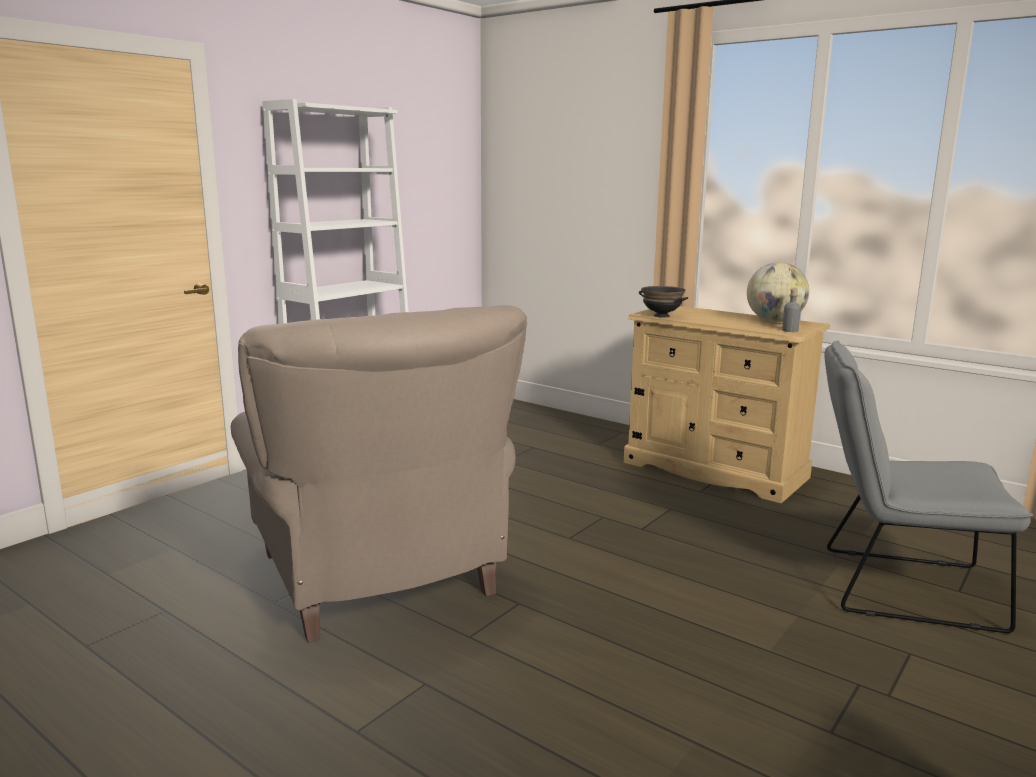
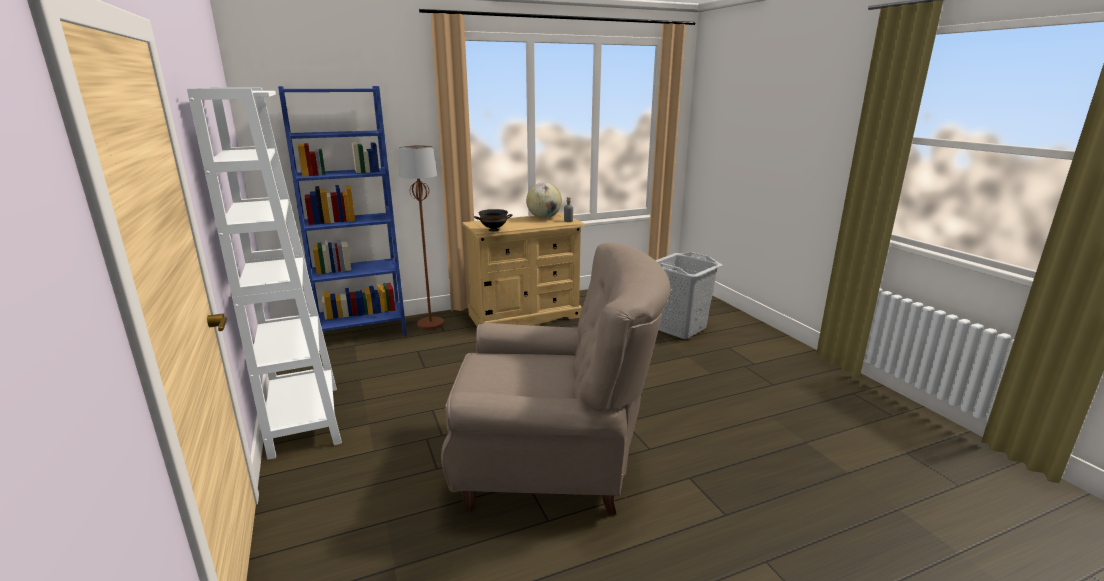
camera: 60 degrees left, 5 degrees up
(536, 415) = (362, 332): none -> blue bookcase
(602, 434) = (430, 324): none -> brown floor lamp
(895, 586) = (678, 328): grey chair -> grey laundry basket

